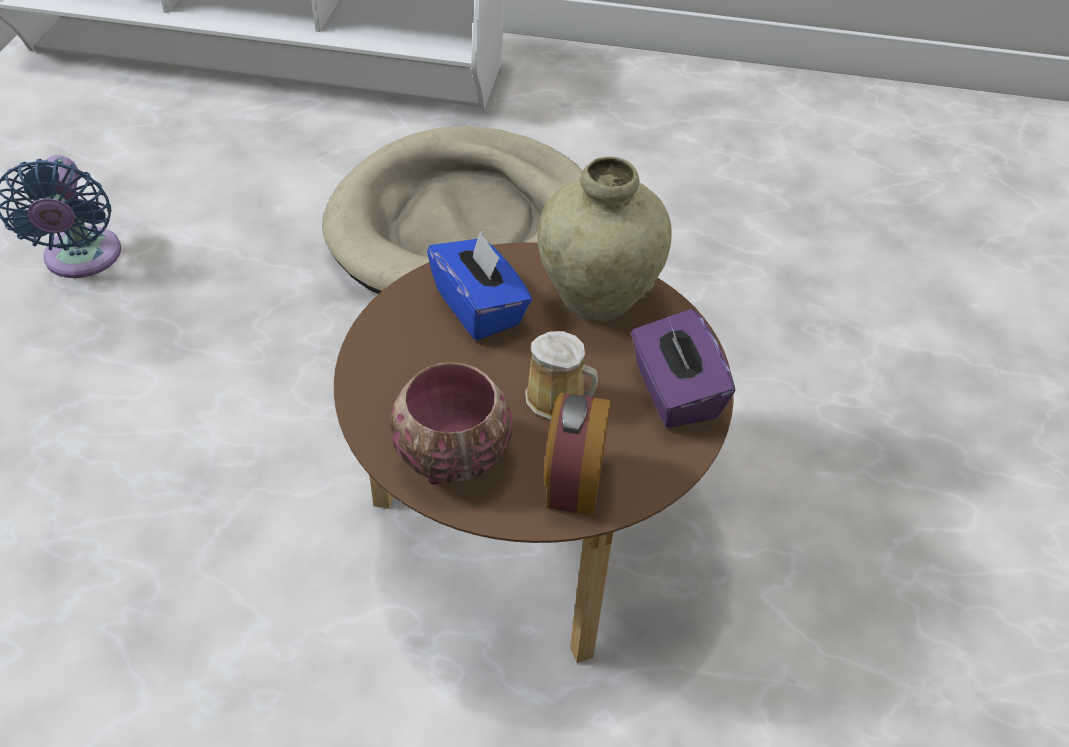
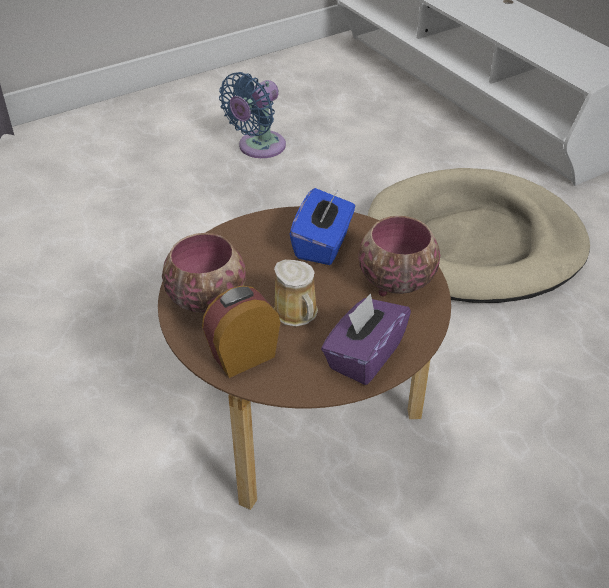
camera: 50 degrees right, 5 degrees down
(597, 299) = (394, 281): beige vase -> bowl

